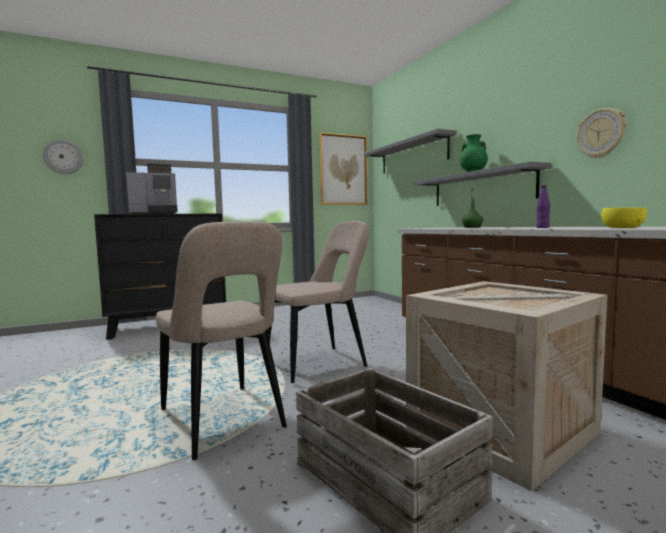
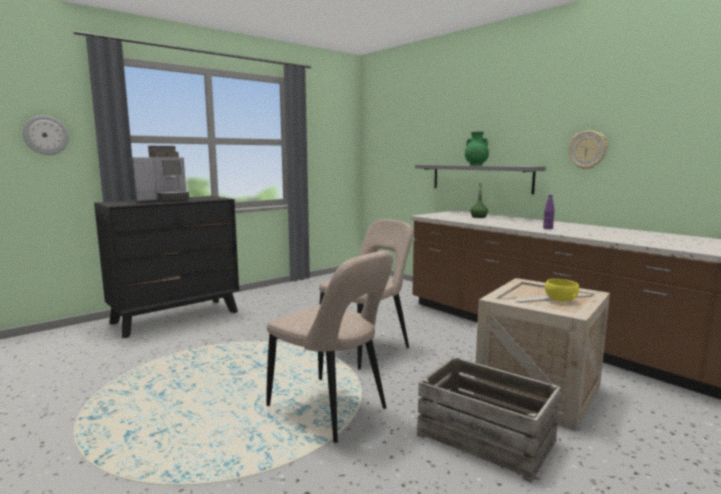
camera: 15 degrees left, 5 degrees up
(343, 170) = (333, 142): picture -> none
(412, 155) = (408, 135): grey shelf -> none
(622, 228) = (611, 237): yellow bowl -> yellow bowl (560, 299)

